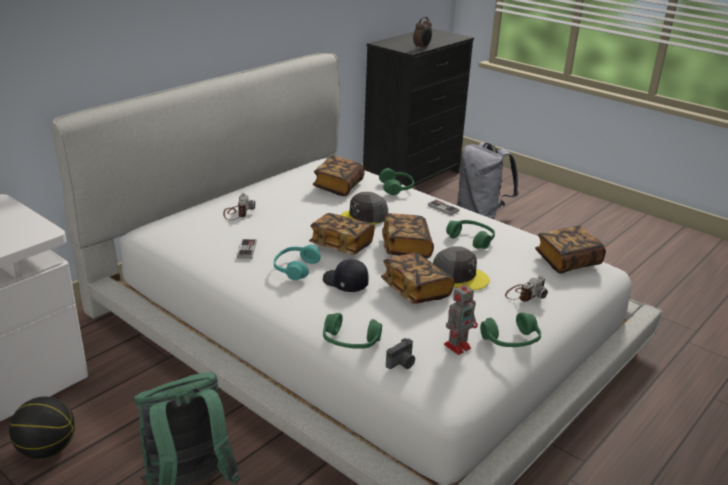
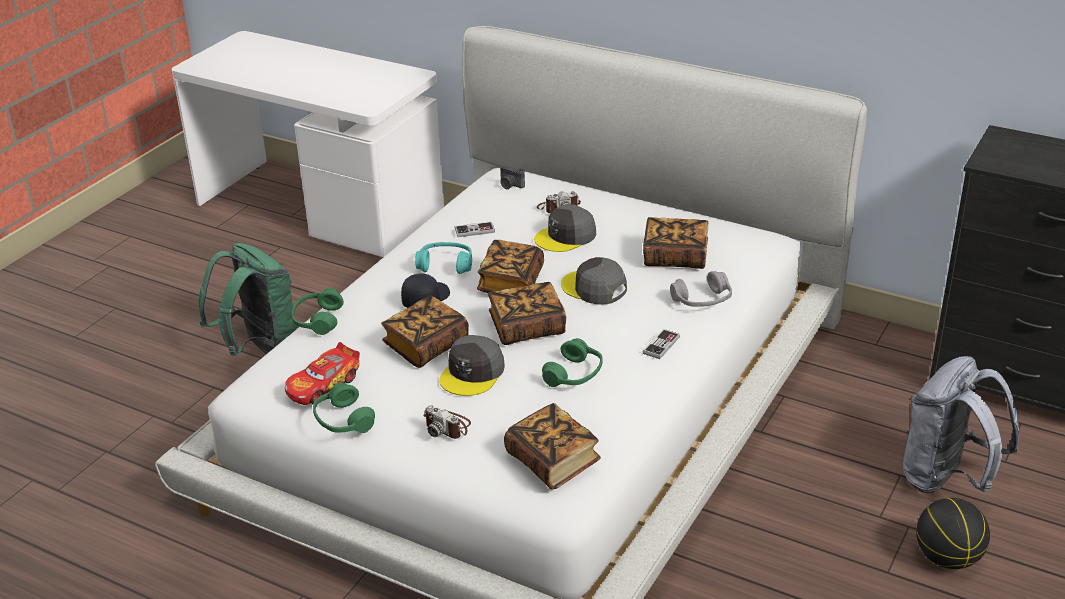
camera: 80 degrees right, 5 degrees up
(47, 449) = (291, 270): basketball -> basketball (948, 558)
(284, 216) = (566, 236): none -> grey cap
(396, 188) = (702, 301): green headphones -> grey headphones
(402, 363) = (287, 354): camera -> camera (510, 185)
(422, 48) = (1016, 170): alarm clock -> none
(458, 346) = (324, 385): toy robot -> toy car

